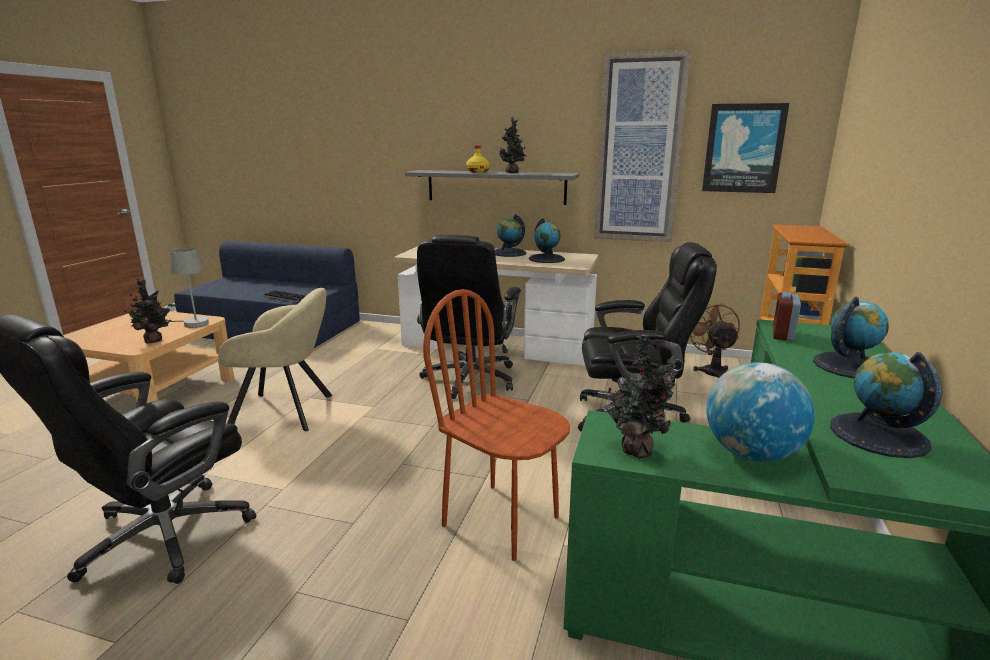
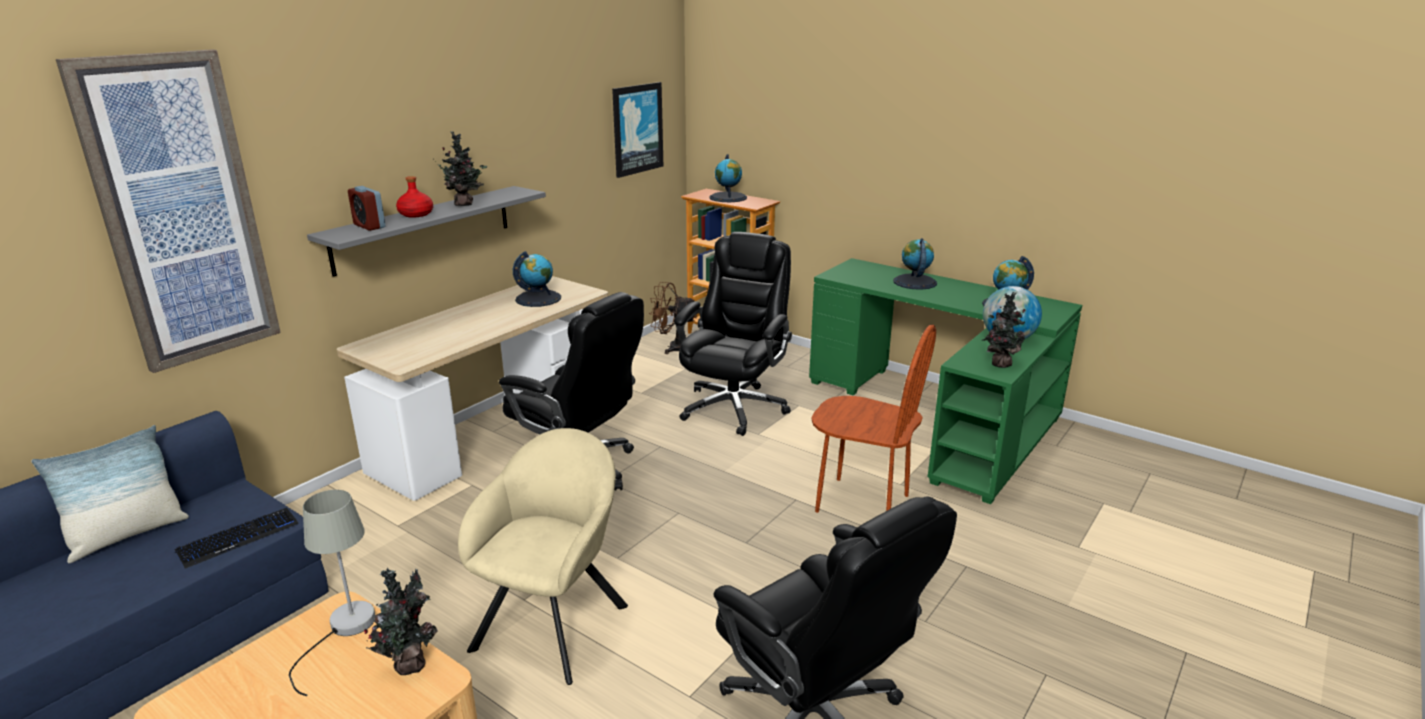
camera: 70 degrees left, 5 degrees up
(290, 284) = (128, 535): none -> pillow
(478, 172) = (416, 214): yellow bottle -> red bottle
(501, 520) = (862, 504): brown chair -> brown chair turned 120 degrees counterclockwise
(509, 253) = (480, 309): globe -> globe (728, 197)
(639, 150) = (563, 146): picture -> picture (179, 212)
(782, 334) = (852, 280): alarm clock -> alarm clock (369, 226)

